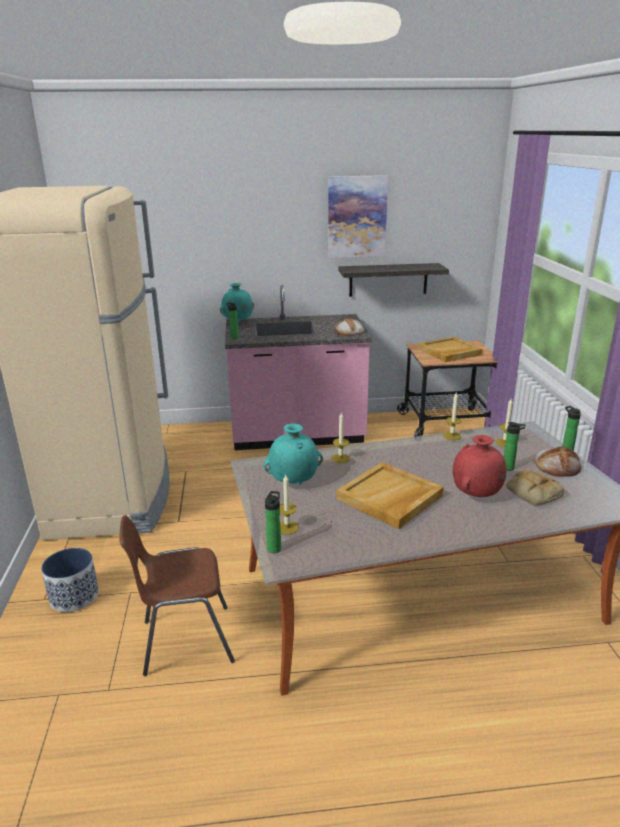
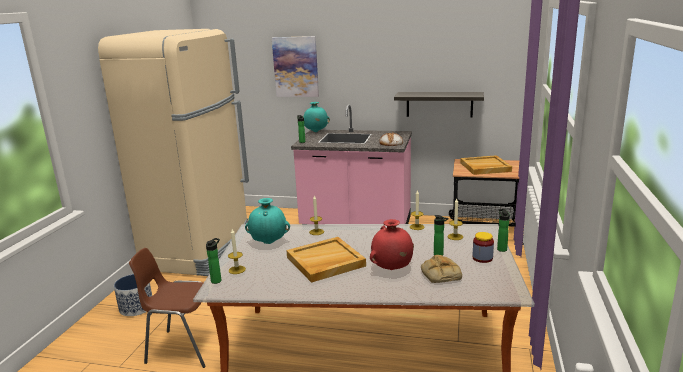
camera: 20 degrees right, 5 degrees down
(356, 217) = (412, 53): picture -> picture (296, 67)
(557, 466) = (482, 258): bread -> jar

